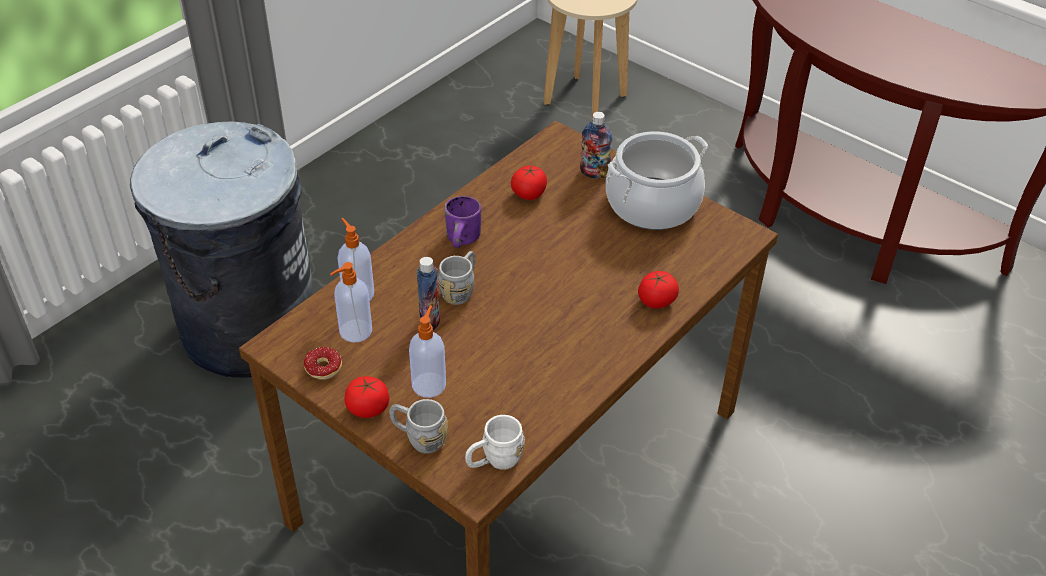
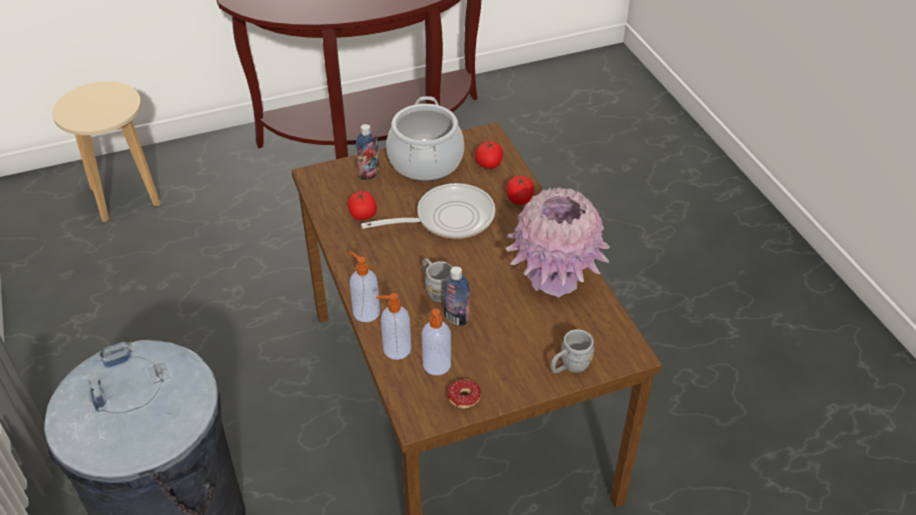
camera: 60 degrees left, 0 degrees up
(368, 408) = (523, 385): tomato -> tomato (489, 164)
(429, 384) = (520, 342): soap dispenser -> soap dispenser (365, 312)
(465, 240) = (385, 267): purple mug -> none
(494, 461) = (613, 334): white mug -> none
(549, 376) = (554, 277): none -> pink vase
(575, 256) = (448, 218): none -> frying pan

